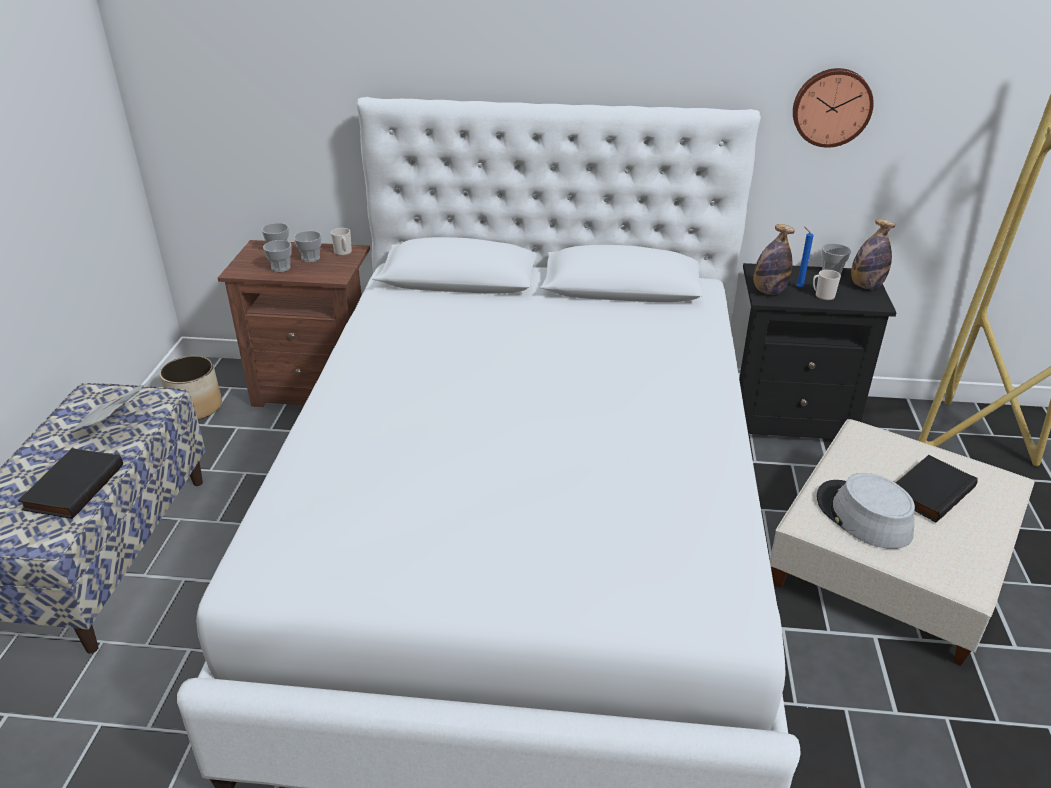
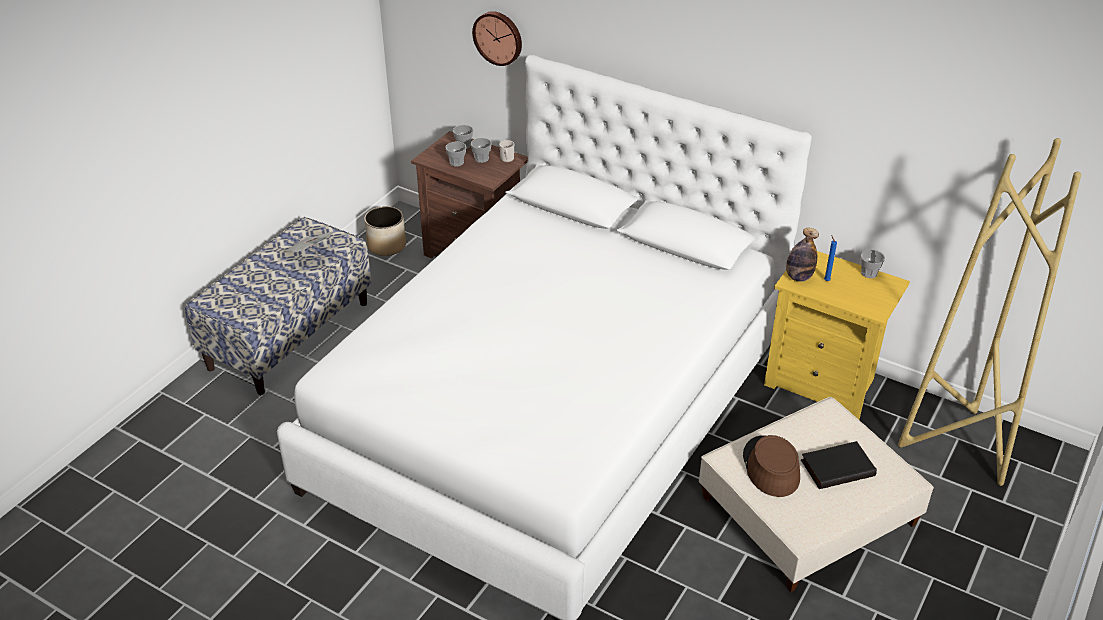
camera: 25 degrees right, 5 degrees up
(72, 486) = (272, 289): black book -> none
(790, 418) = (823, 383): black nightstand -> yellow nightstand
(822, 296) = (838, 292): mug -> none
(831, 107) = (876, 144): wall clock -> wall clock (498, 37)
(863, 515) = (770, 467): grey hat -> brown hat
(865, 286) = (884, 293): bottle -> none

